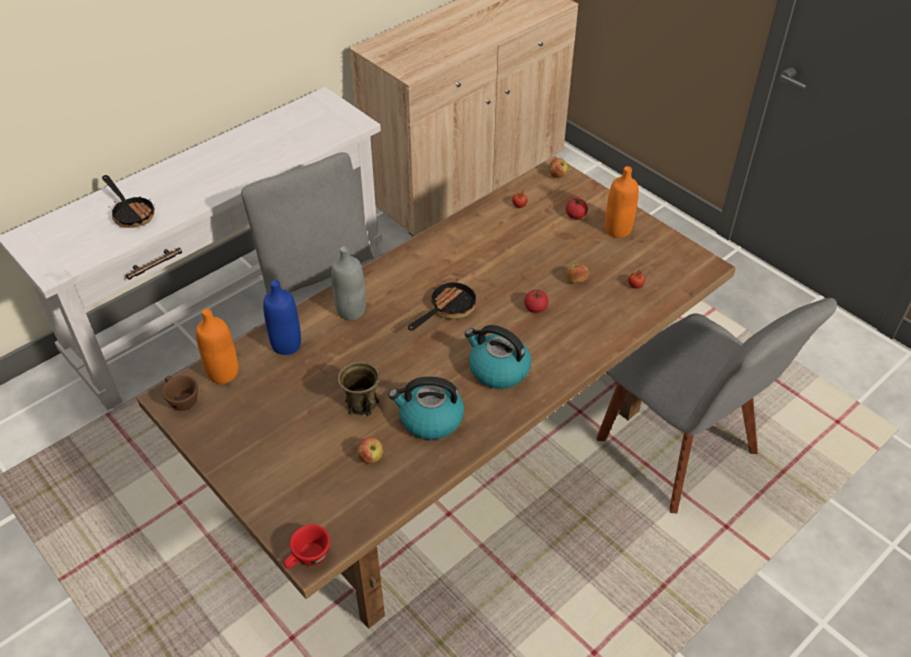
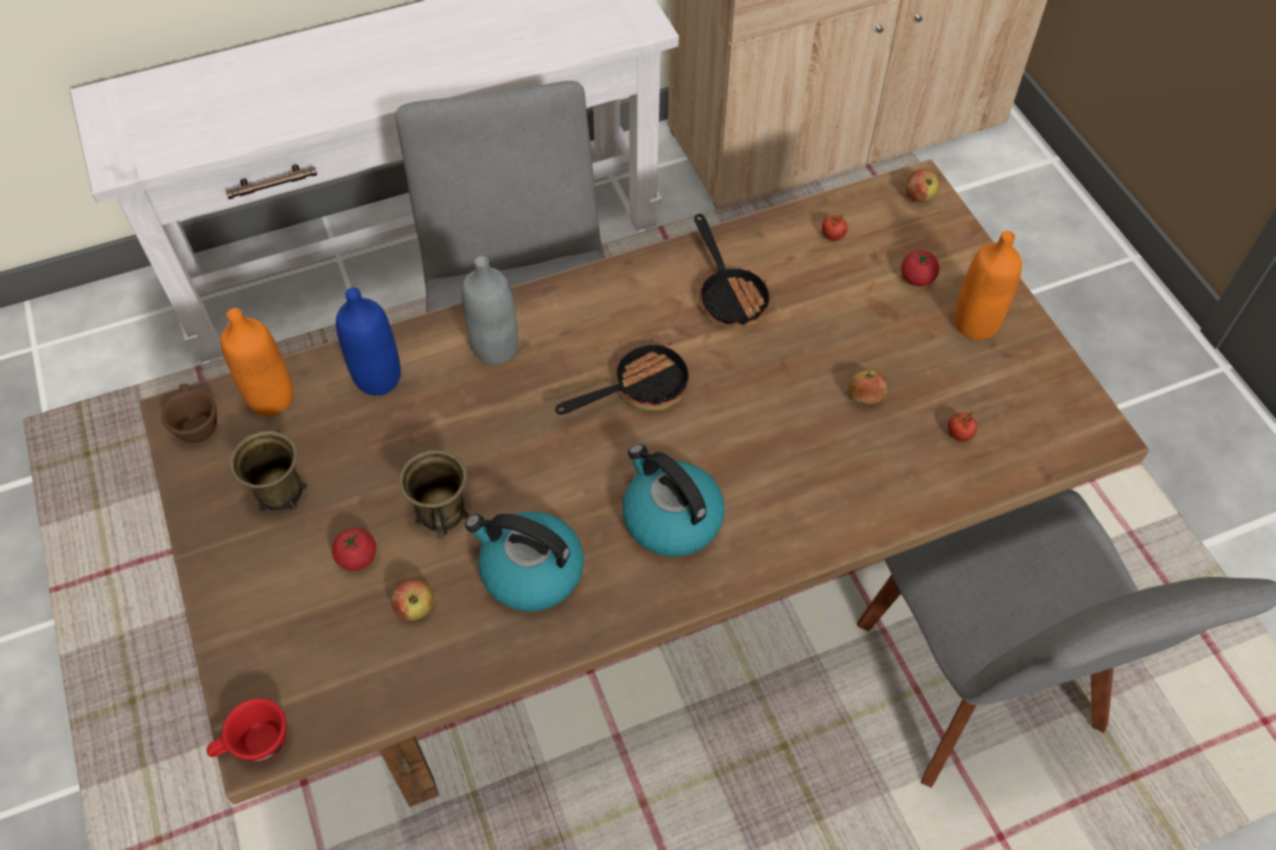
camera: 20 degrees right, 10 degrees up
(131, 213) = (259, 98): frying pan -> frying pan (729, 295)
(254, 421) = (279, 492): none -> brown mug
(535, 308) = (777, 427): tomato -> tomato (357, 557)

